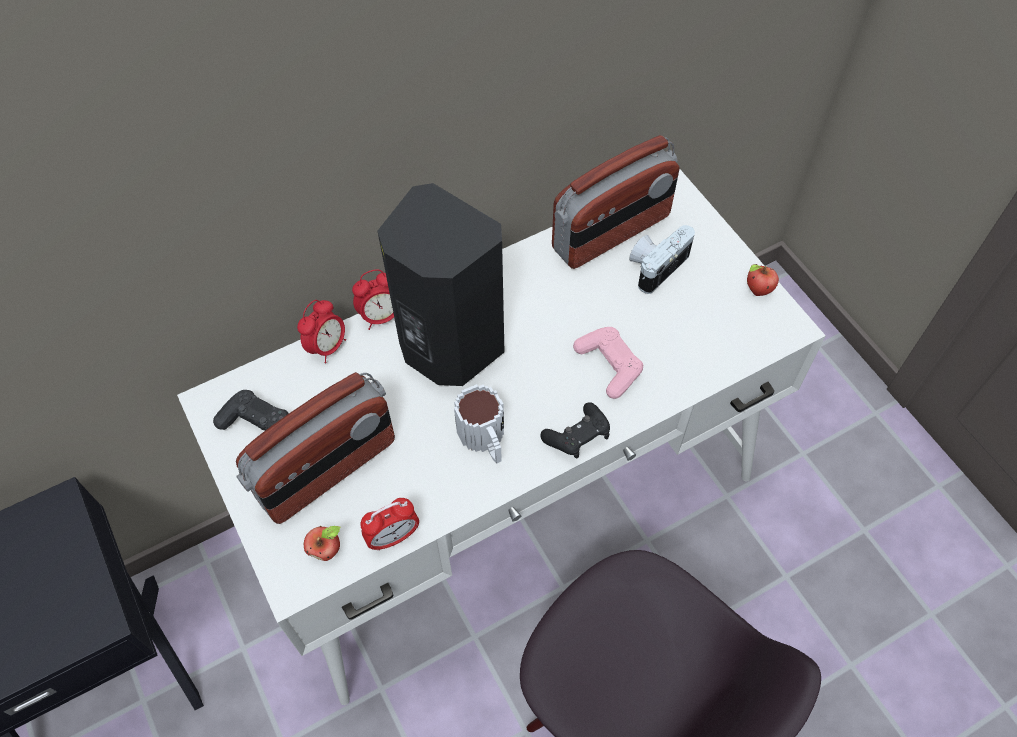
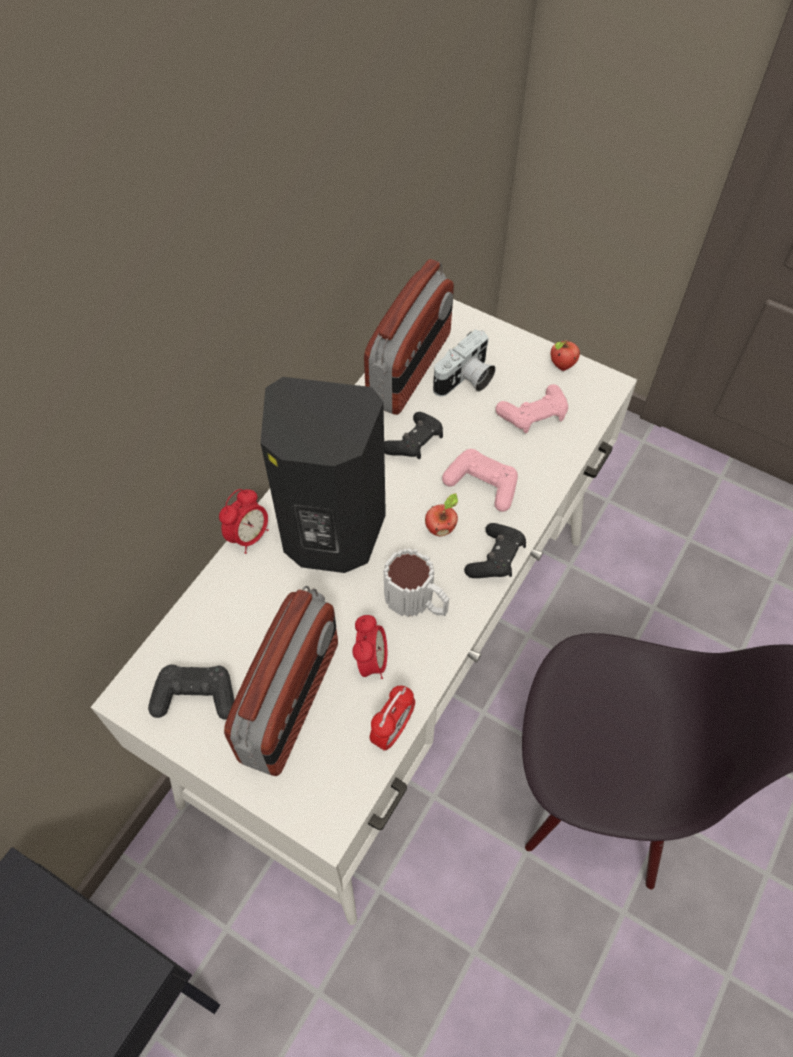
camera: 30 degrees left, 0 degrees up
(327, 347) = (215, 588): alarm clock -> alarm clock (371, 661)
(327, 550) = (339, 774): apple -> apple (441, 528)
(571, 302) = (414, 444): none -> black game controller
(656, 265) = (466, 380): camera -> camera turned 150 degrees counterclockwise
(699, 324) = (533, 415): none -> pink game controller

